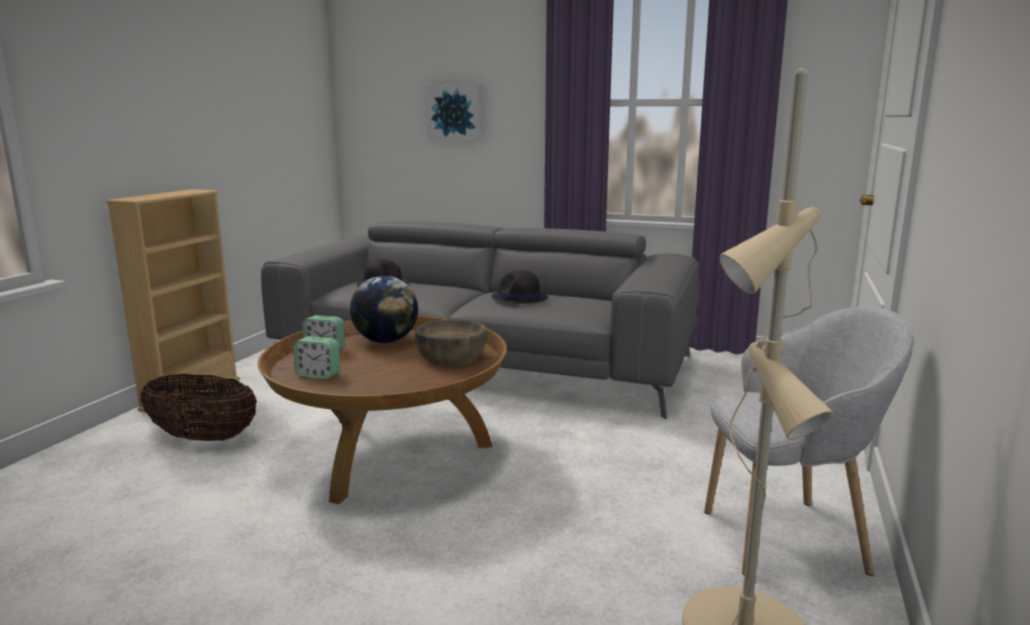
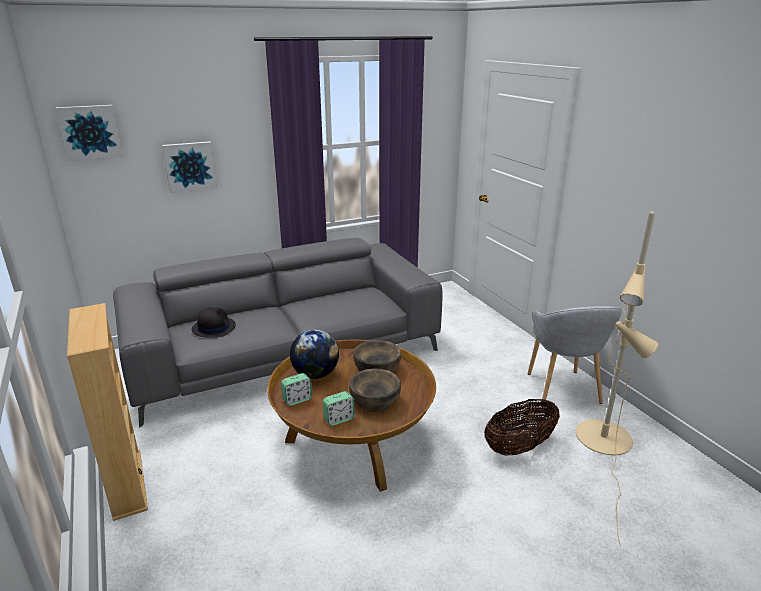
camera: 45 degrees left, 10 degrees up
(203, 438) = (218, 506): basket -> basket (519, 447)
(368, 66) = (90, 132): none -> picture
(383, 377) = (375, 401): none -> brown bowl
(519, 298) = (327, 306): black hat -> none
(788, 538) = (562, 390): grey armchair -> grey armchair turned 135 degrees clockwise

